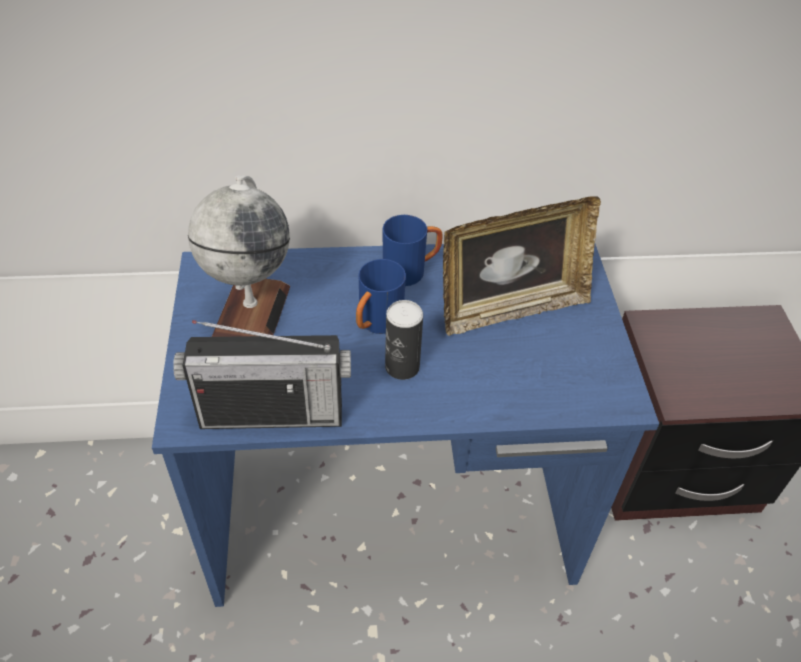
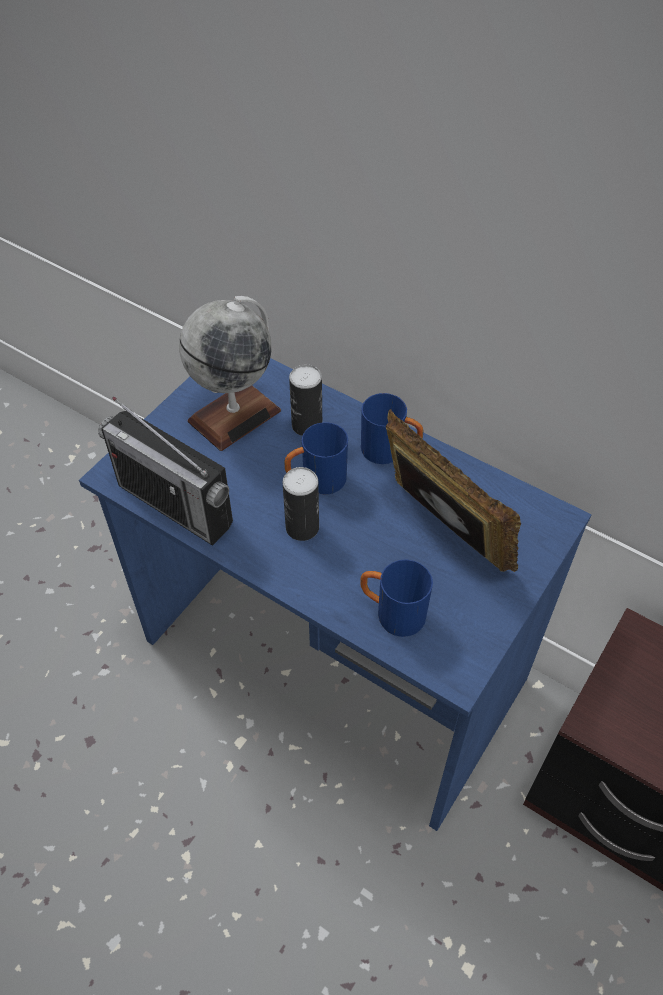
camera: 40 degrees right, 5 degrees up
(324, 286) = (307, 425): none -> can
(511, 308) = (442, 533): picture frame -> picture frame turned 150 degrees counterclockwise
(536, 388) = (392, 613): none -> blue mug

